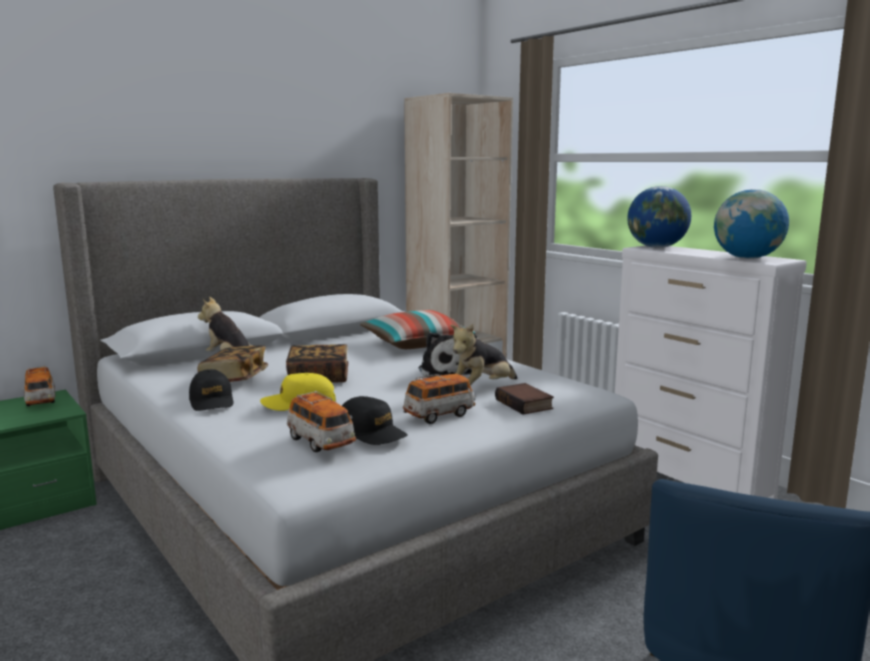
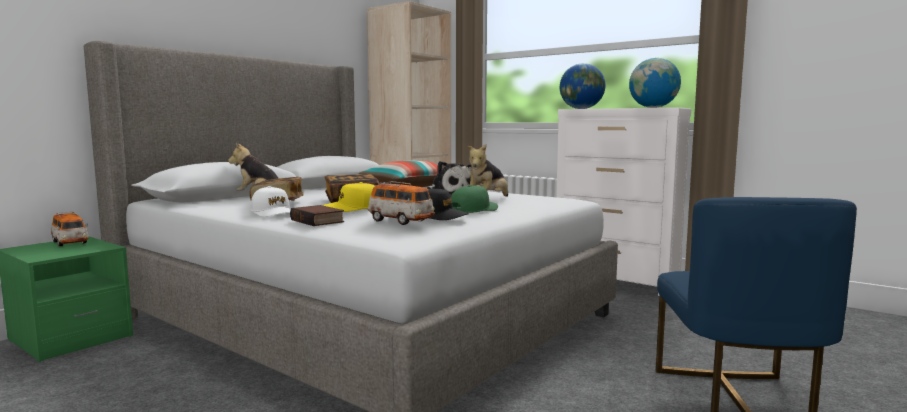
camera: 15 degrees left, 5 degrees down
(212, 401) = (273, 213): black cap -> white cap
(439, 415) = (473, 210): toy car -> green cap
(525, 404) = (530, 204): book -> book (319, 221)

